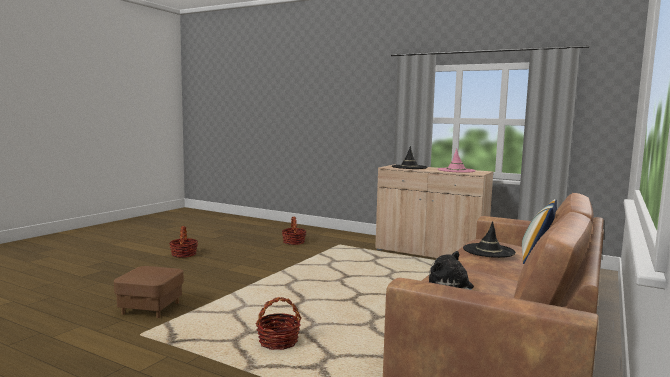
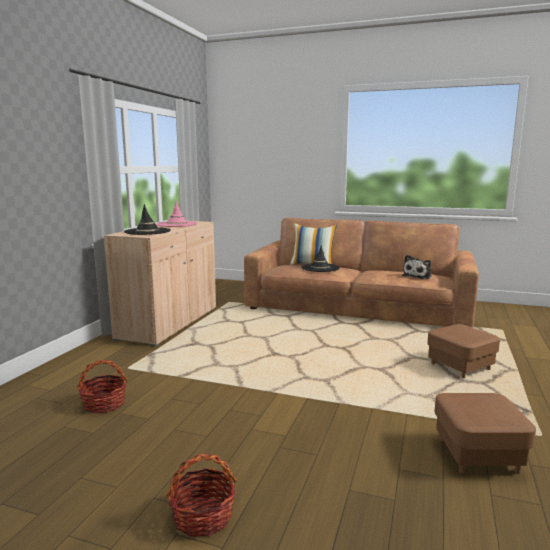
camera: 100 degrees left, 5 degrees up
(278, 342) = (460, 367): basket -> brown ottoman

